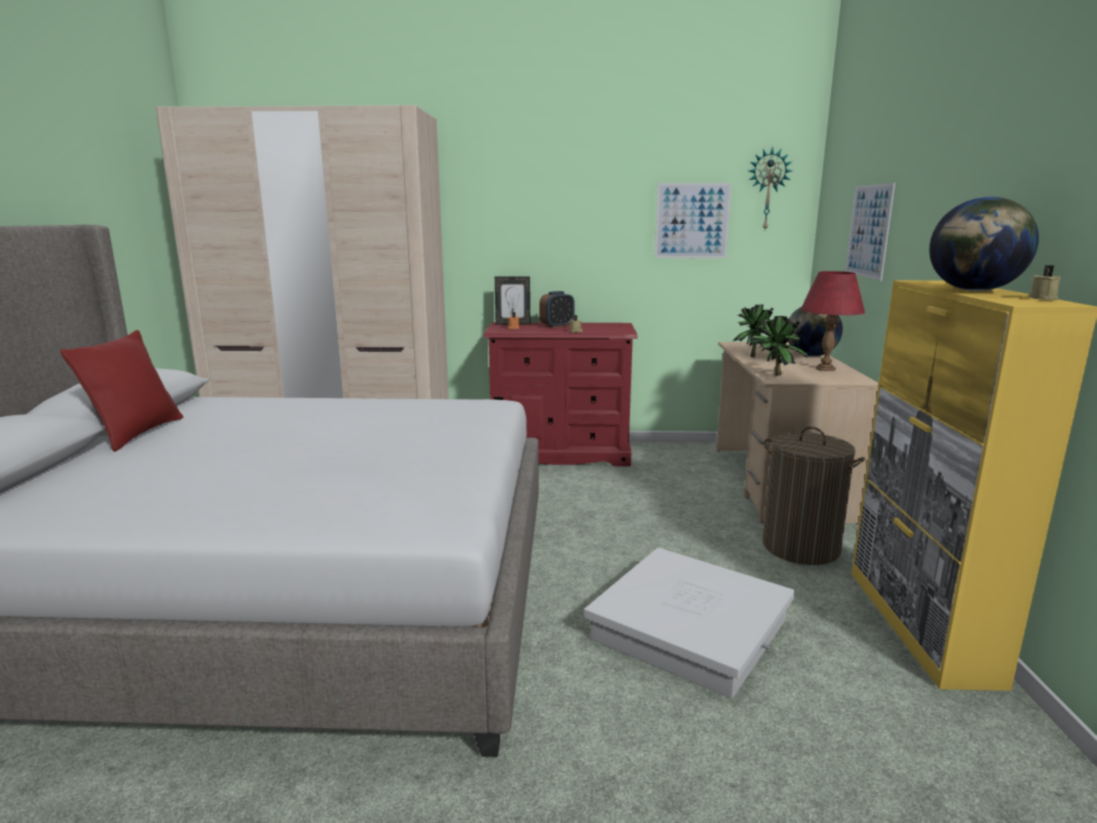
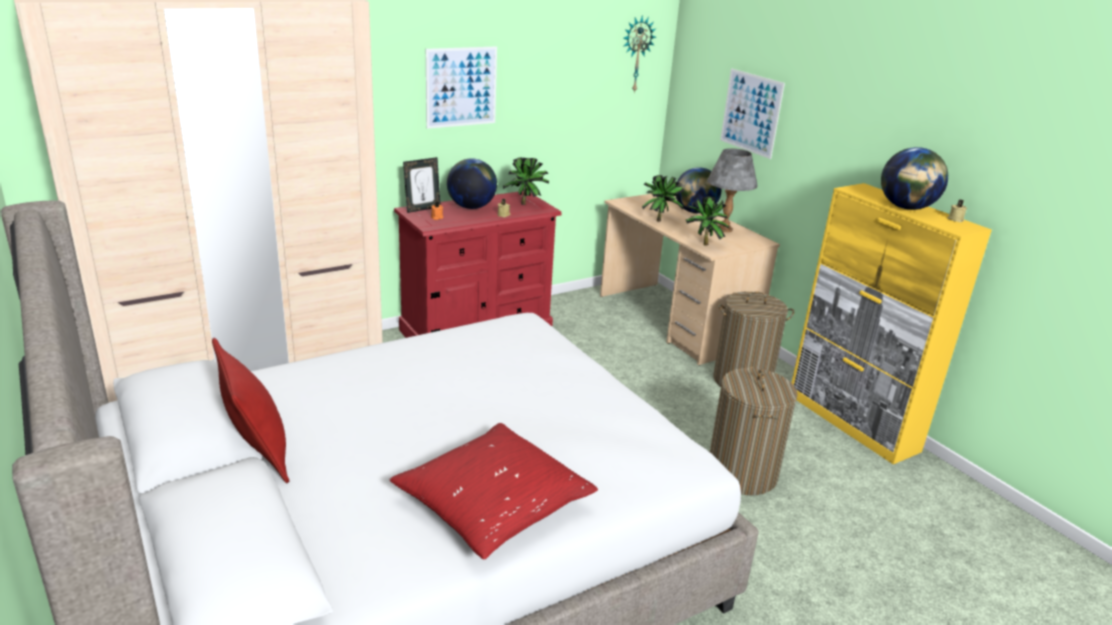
camera: 35 degrees left, 10 degrees up
(206, 499) = (492, 504): none -> red pillow
(557, 326) = (471, 207): alarm clock -> globe
(611, 328) = (526, 204): none -> potted plant
(689, 630) = (742, 474): white storage box -> laundry basket
(692, 221) = (576, 86): picture -> picture (461, 87)
(825, 368) = (724, 229): red table lamp -> grey table lamp

